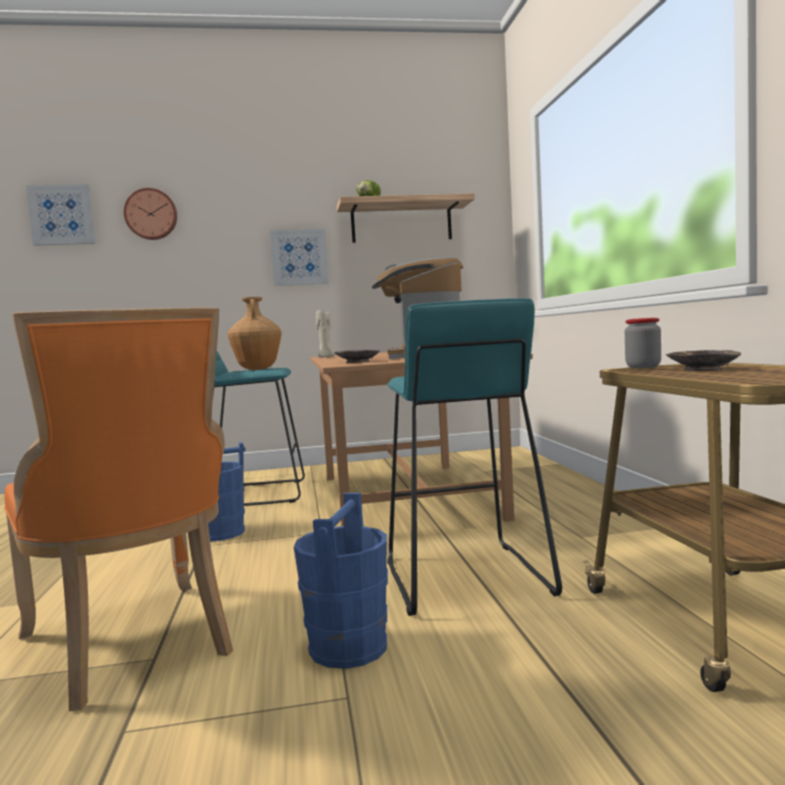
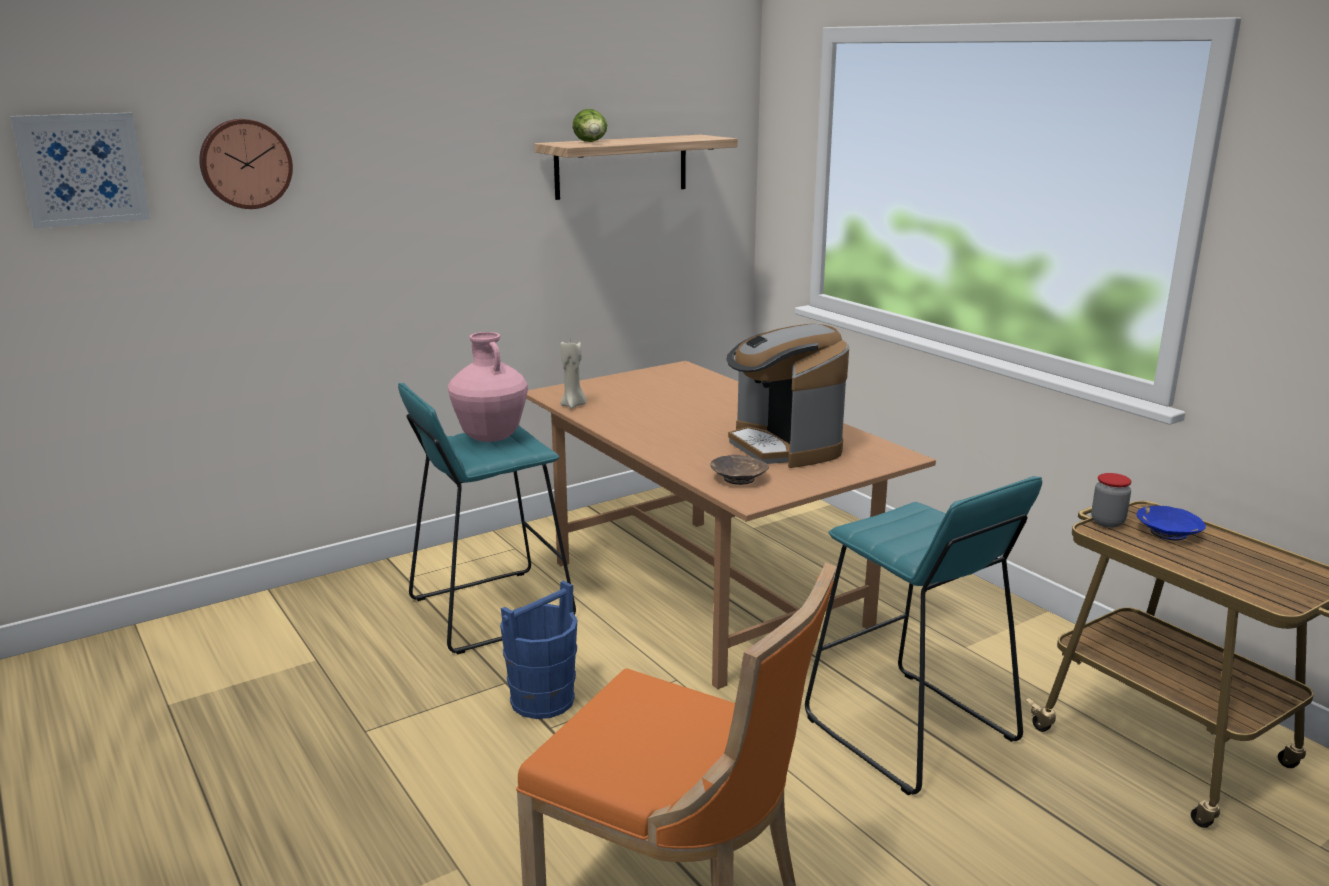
camera: 25 degrees left, 15 degrees up
(257, 369) = (491, 438): brown vase -> pink vase
(299, 257) = (480, 226): picture -> none
(348, 647) = (895, 849): blue bucket -> none
(701, 369) = (1167, 533): brown bowl -> blue bowl

